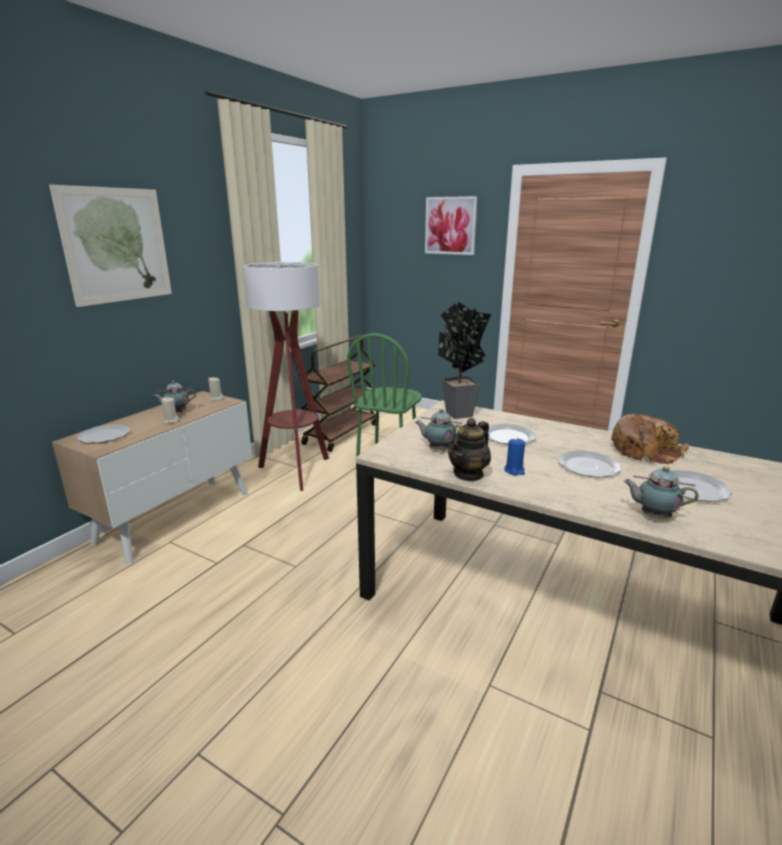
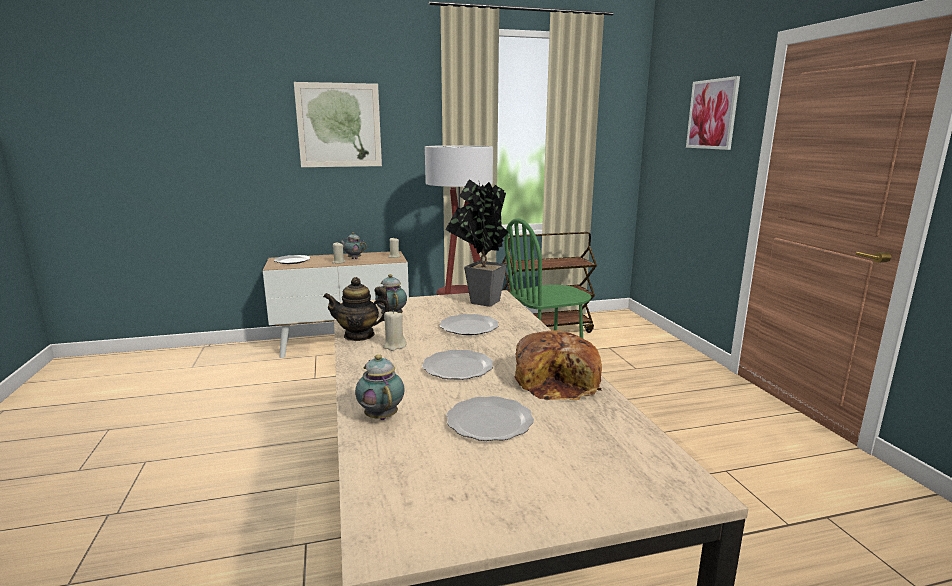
camera: 45 degrees right, 5 degrees down
(514, 470) = (394, 346): blue candle -> beige candle

